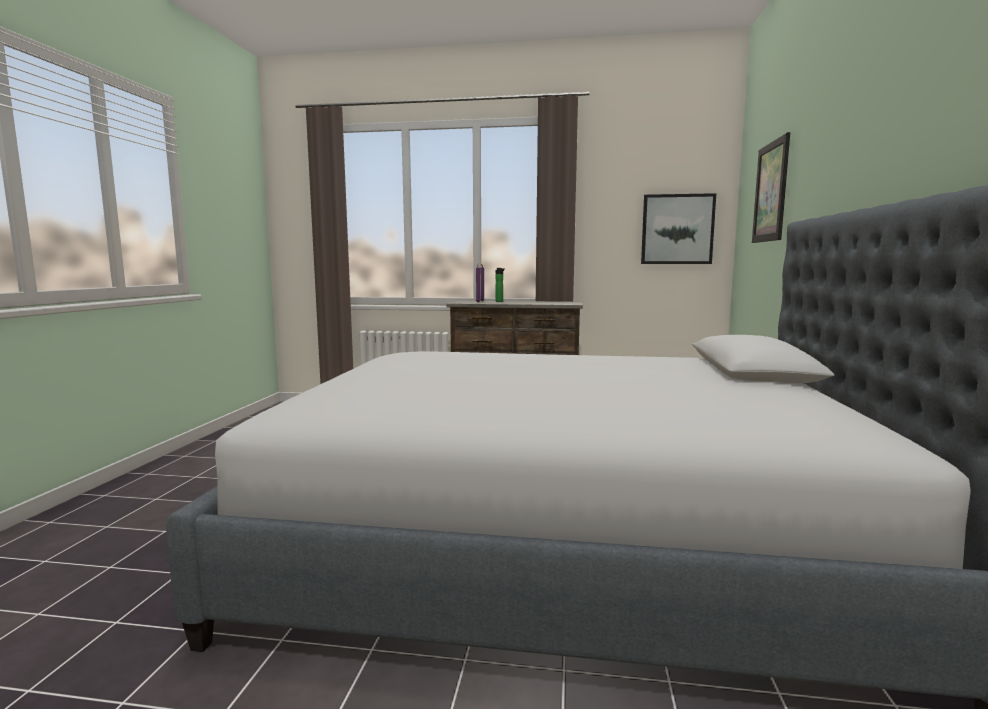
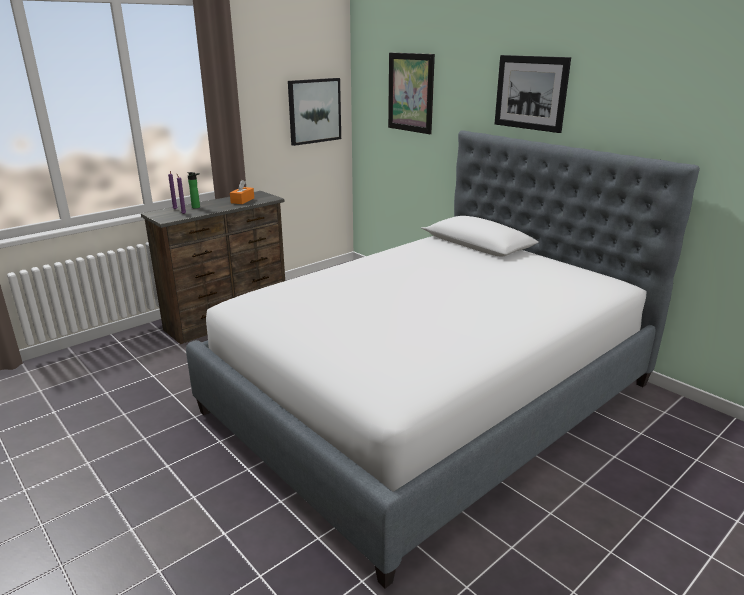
camera: 50 degrees left, 15 degrees up
(545, 302) = (242, 200): none -> orange tissue box
(868, 138) = (530, 93): none -> picture

